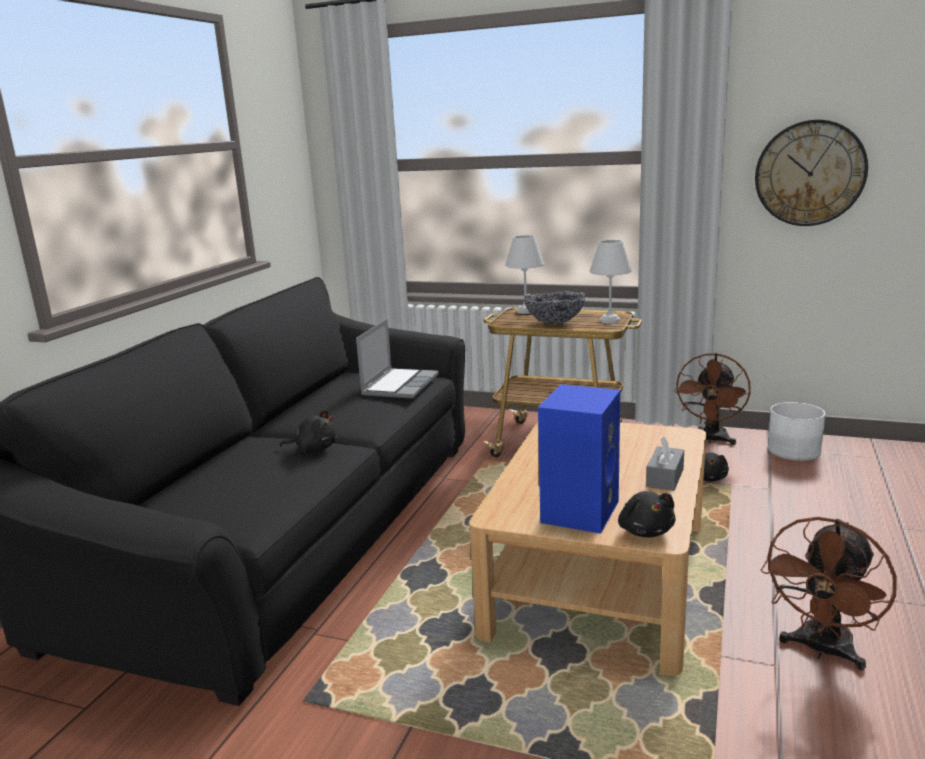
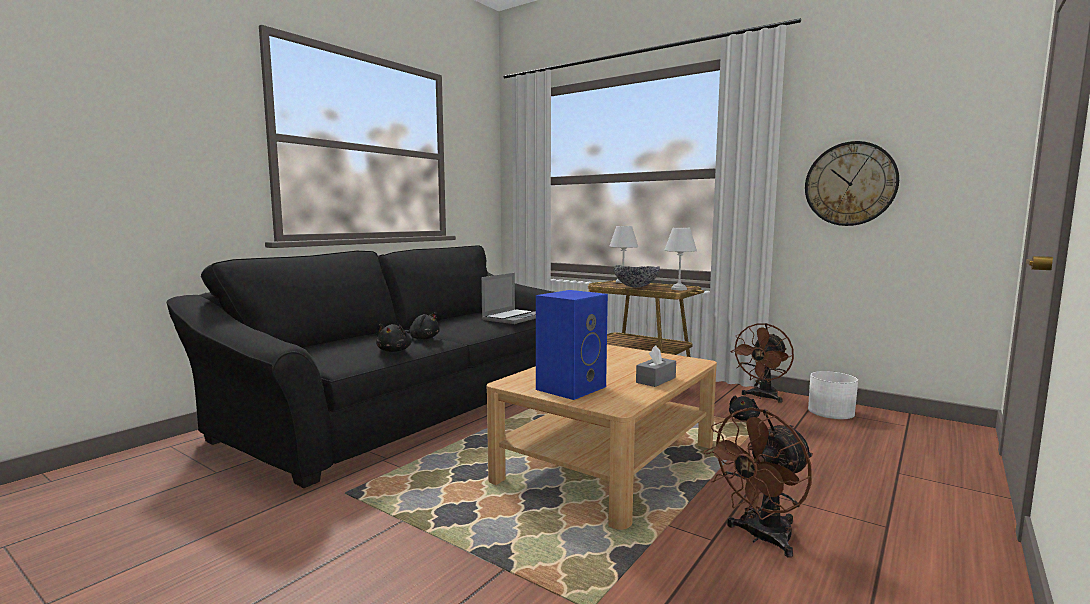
camera: 15 degrees right, 10 degrees down
(645, 531) = (608, 402): black plush toy -> black plush toy (394, 351)

